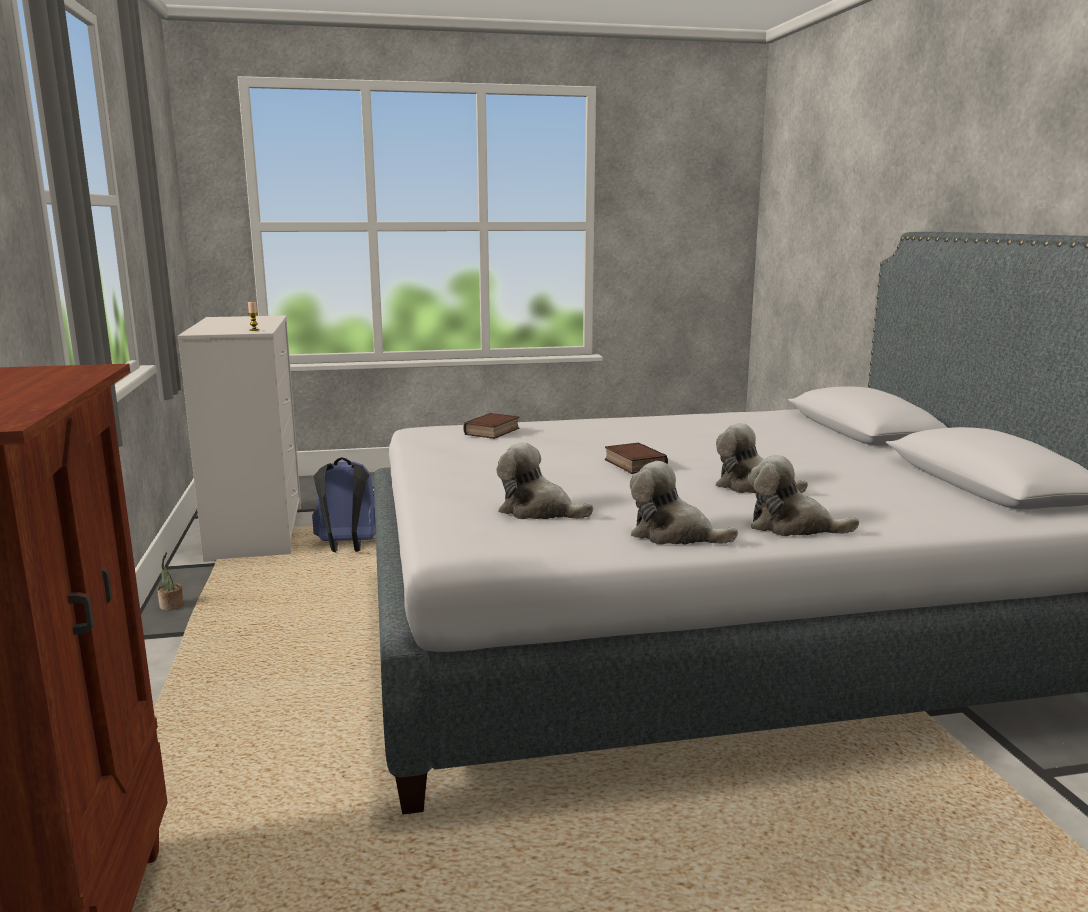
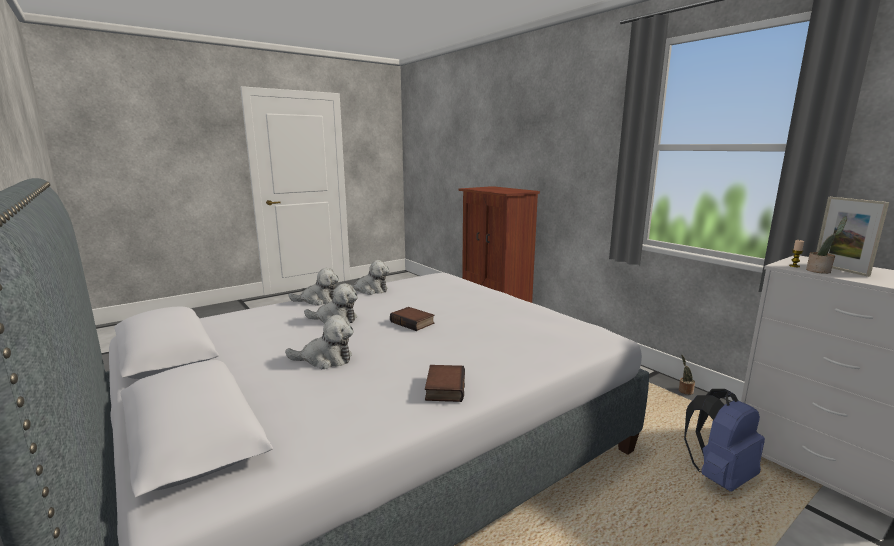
camera: 155 degrees right, 0 degrees up
(236, 326) = (840, 269): none -> picture frame
(259, 327) = (820, 271): none -> potted plant
(493, 432) = (542, 334): book -> book (443, 387)
(538, 511) = (434, 291): plush toy -> plush toy (325, 359)

